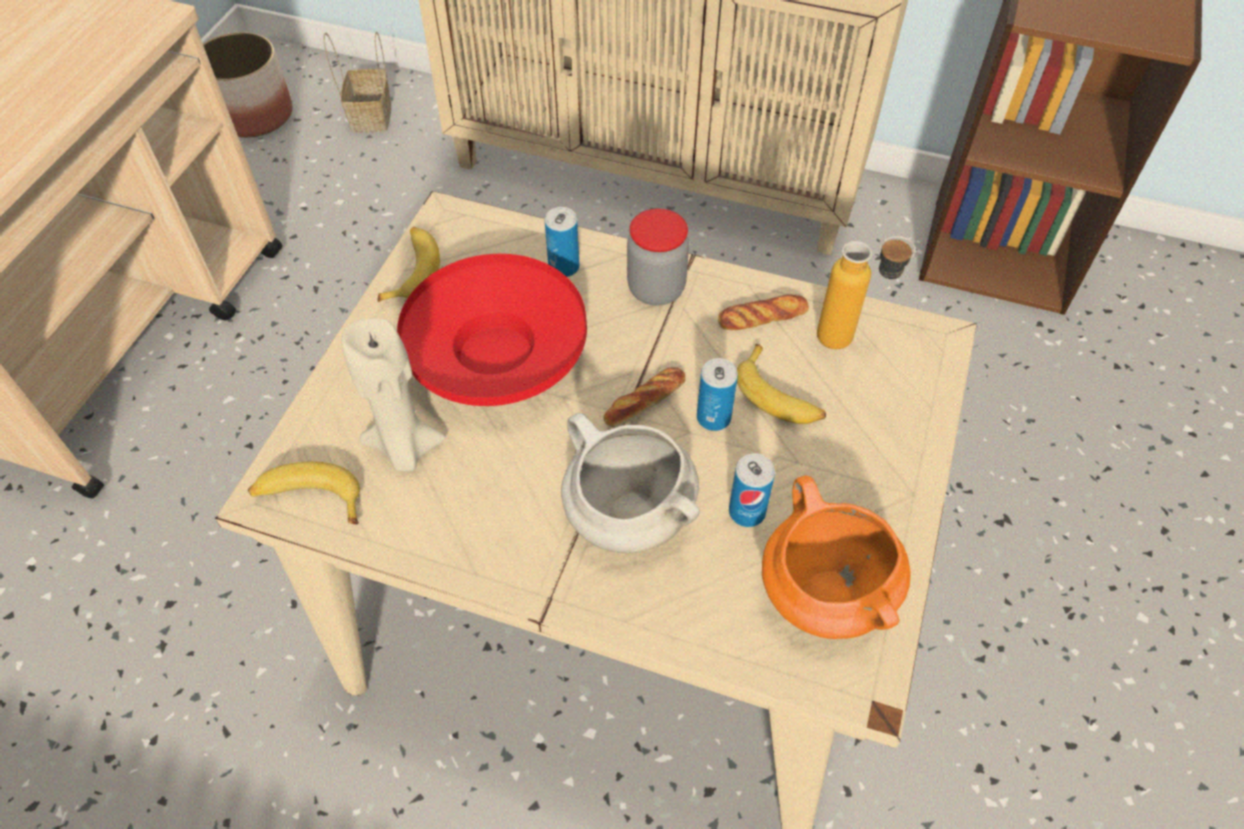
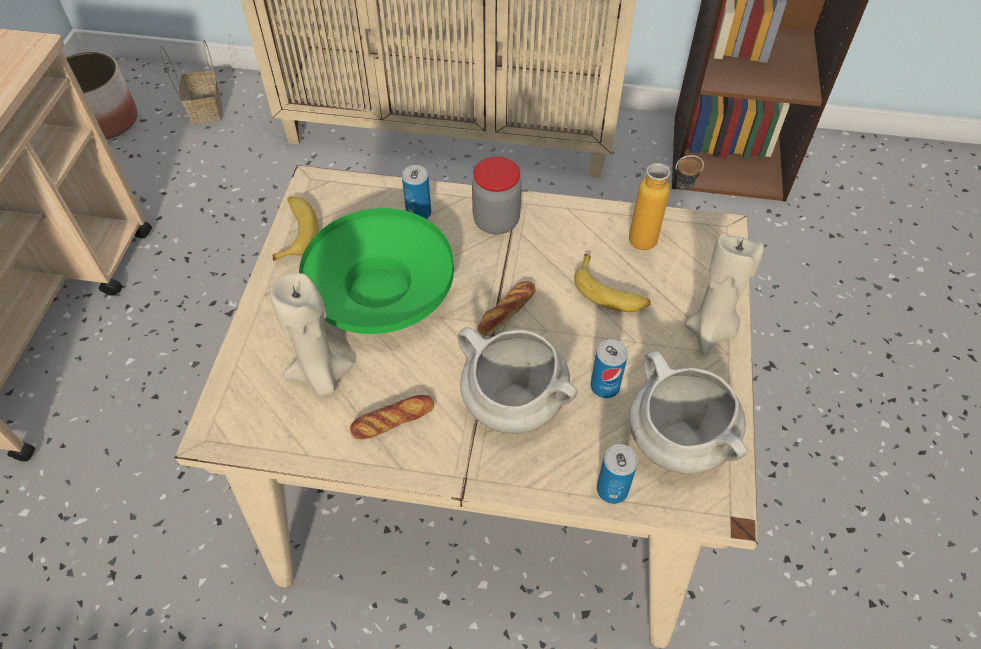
camera: 10 degrees left, 0 degrees up
(309, 499) = (250, 430): banana -> none
(497, 359) = (381, 294): red bowl -> green bowl
(713, 418) = (563, 316): can -> can (612, 489)
(762, 317) = (584, 232): bread -> bread (393, 420)
(823, 592) = (676, 439): orange cooking pot -> white cooking pot
(896, 463) = (710, 331): none -> beige candle

